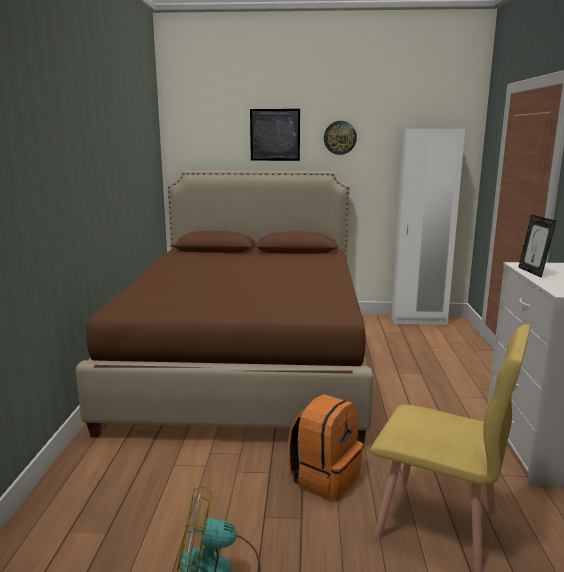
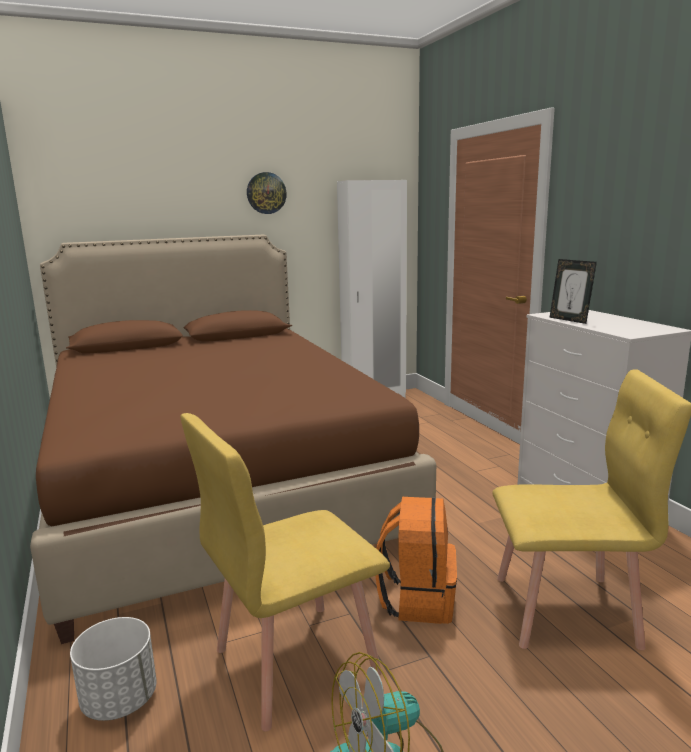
camera: 25 degrees left, 0 degrees up
(98, 478) = (120, 699): none -> white planter
(210, 490) = (294, 661): none -> yellow chair
(275, 135) = (185, 190): picture -> none

